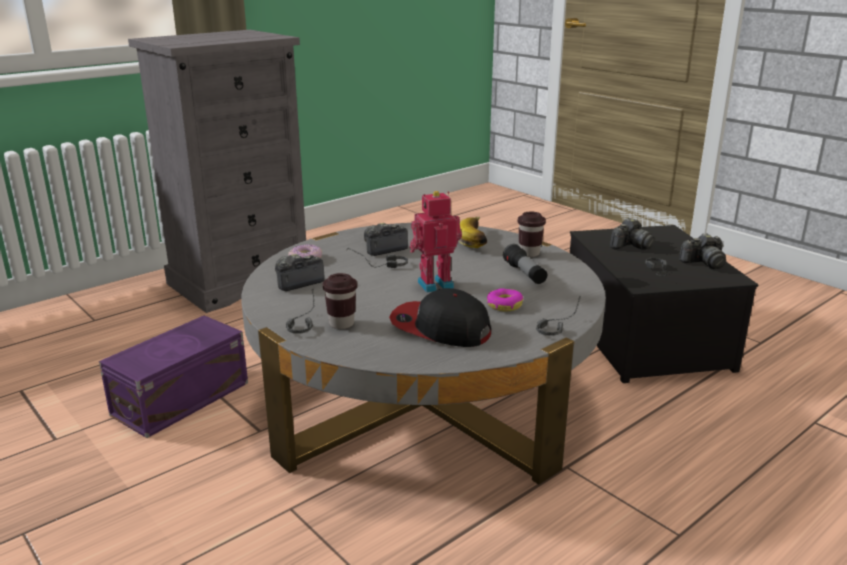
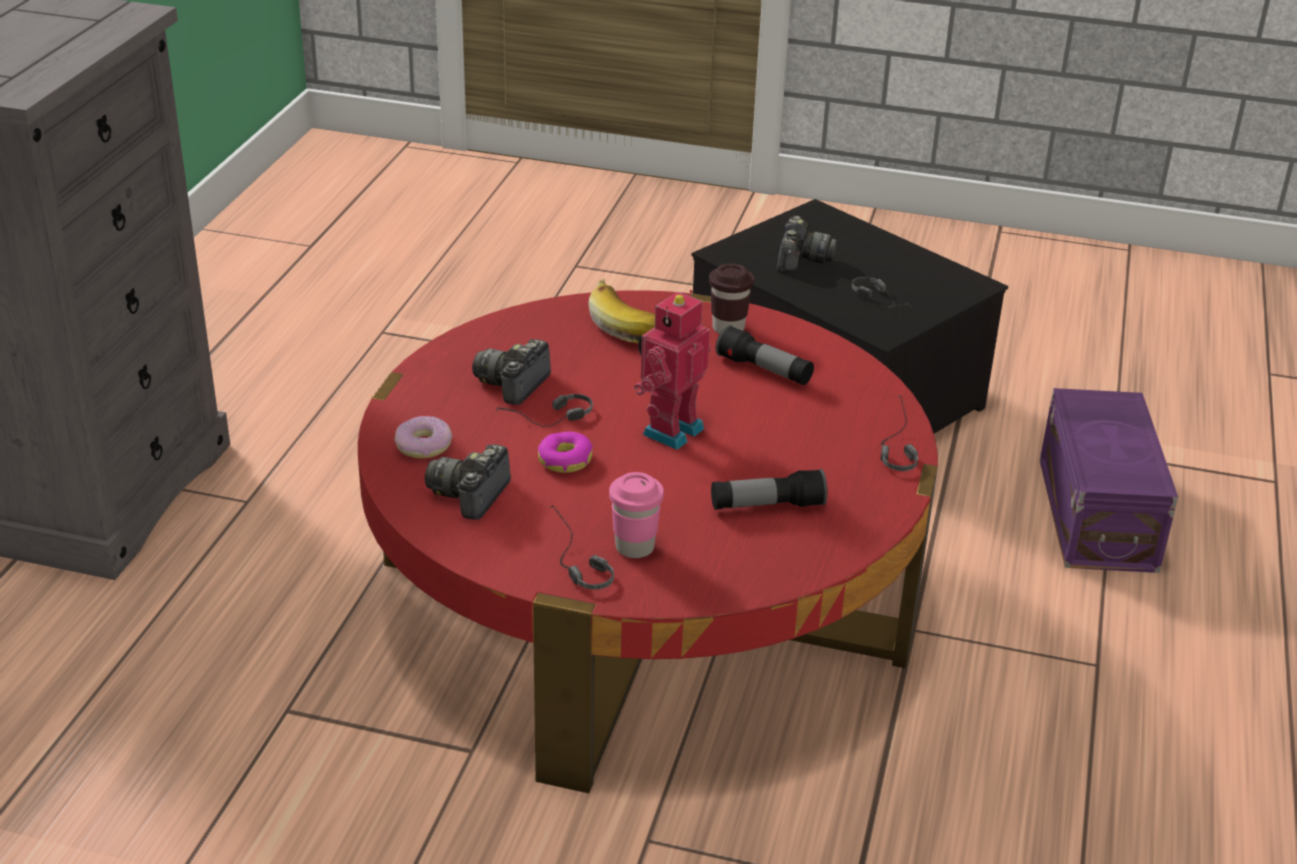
camera: 35 degrees left, 10 degrees up
(184, 398) = (285, 750): purple storage box -> purple storage box (1099, 512)
(341, 324) = (634, 547): brown cup -> pink cup
(423, 397) = (643, 600): grey coffee table -> red coffee table
(440, 328) = (767, 506): cap -> flashlight
(504, 305) = (800, 437): donut -> donut (564, 460)
(704, 263) = (918, 266): camera -> none

